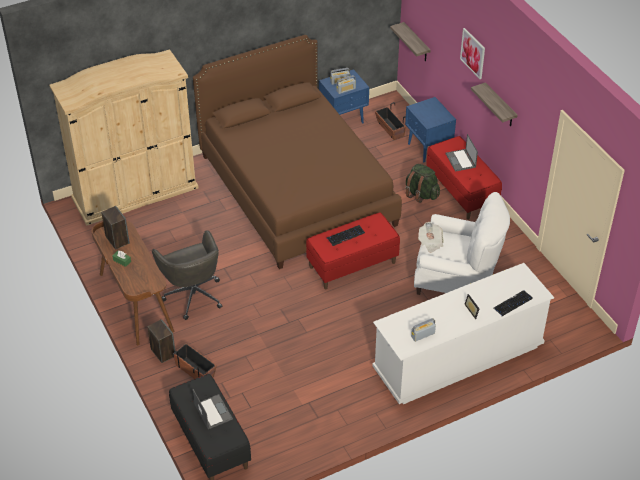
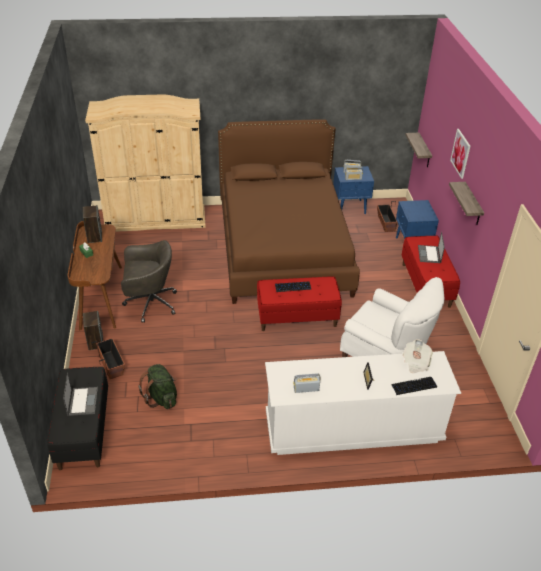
camera: 20 degrees right, 5 degrees down
(193, 294) = (150, 304): grey office chair -> grey office chair turned 90 degrees counterclockwise
(421, 194) = (388, 278): green backpack -> green backpack (161, 398)
(430, 242) = (366, 312): newspaper -> newspaper (416, 362)

